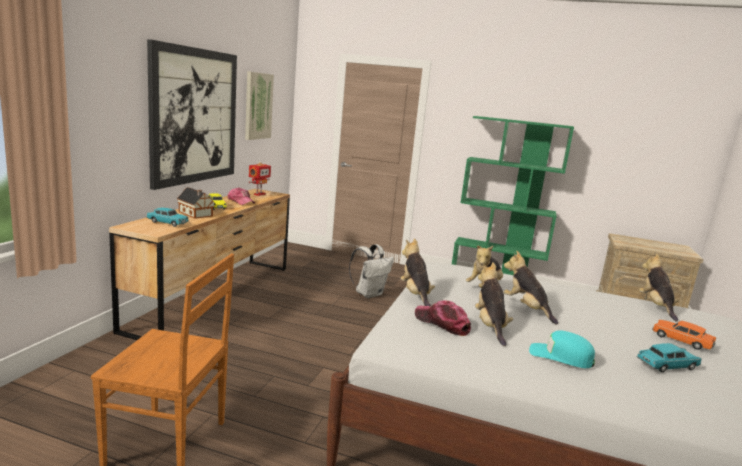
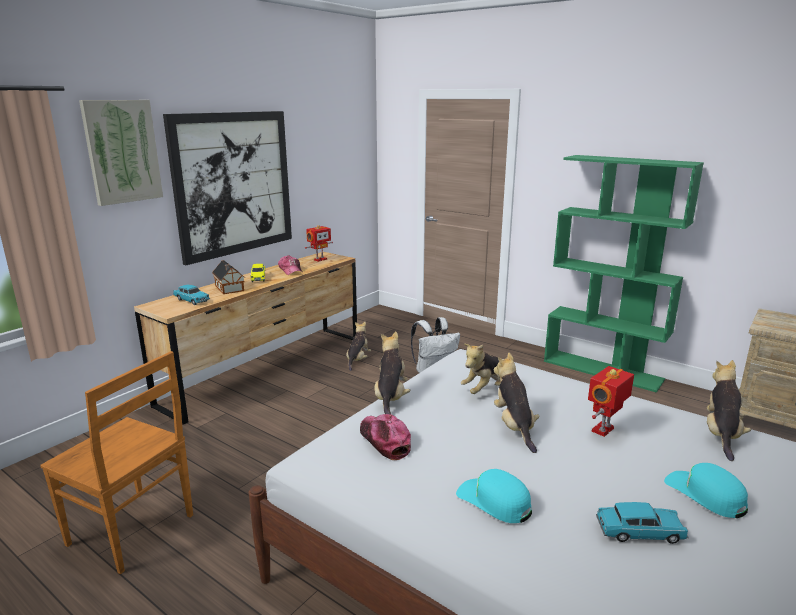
camera: 20 degrees right, 5 degrees up
(258, 106) = (321, 161): picture -> picture (122, 151)
(490, 326) = (441, 449): plush toy -> plush toy (358, 360)
(587, 308) = (604, 430): none -> toy robot
(681, 341) = (705, 494): orange toy car -> turquoise cap

